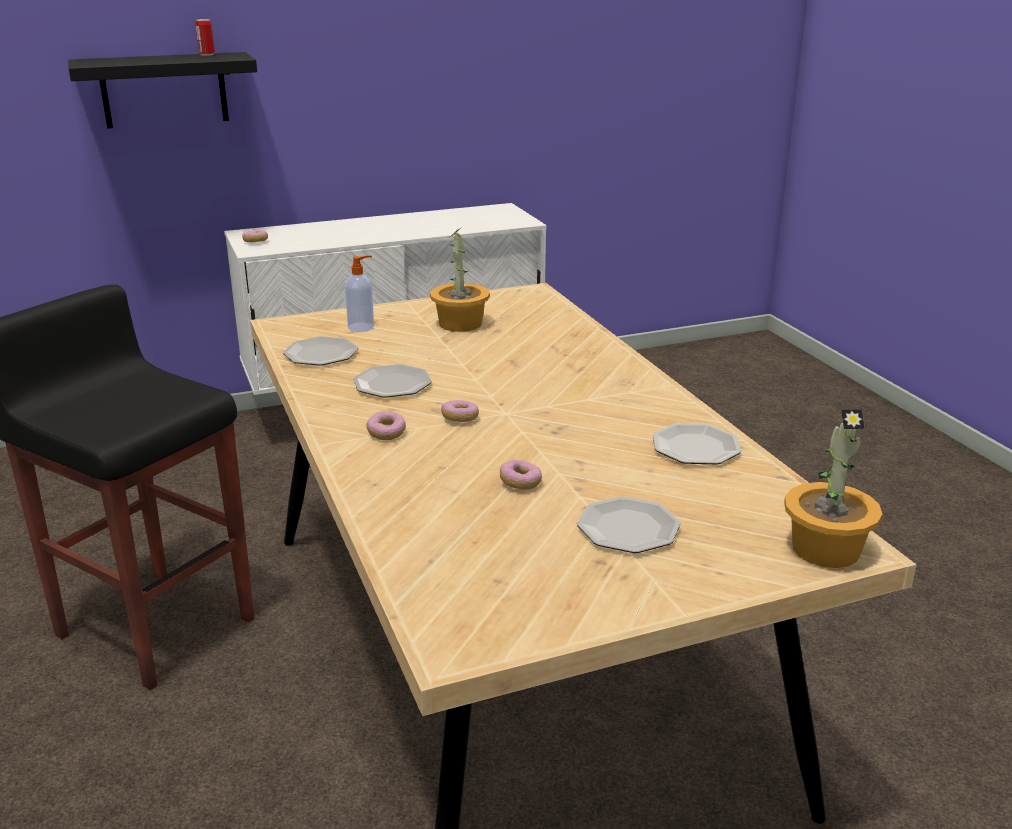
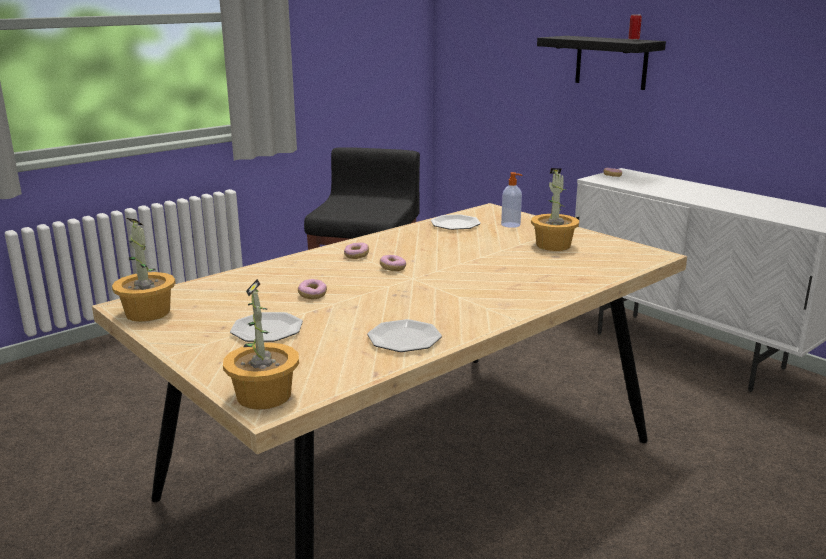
camera: 70 degrees right, 5 degrees down
(393, 384) = (428, 246): plate -> none
(503, 627) = (147, 313): none -> potted plant

